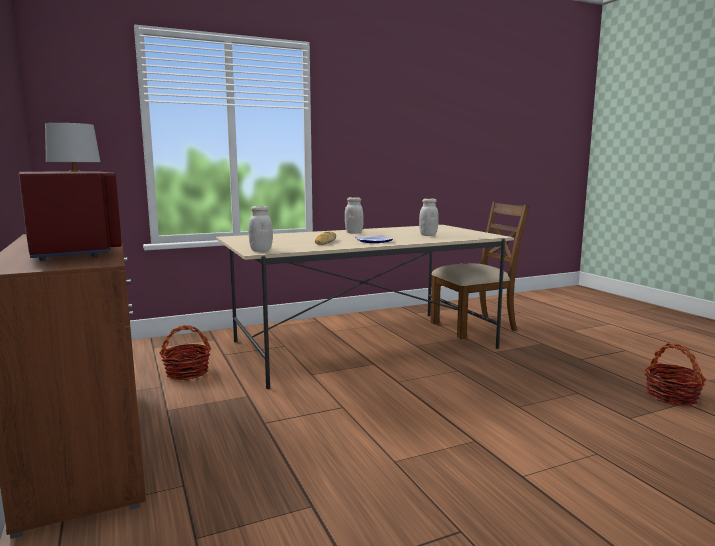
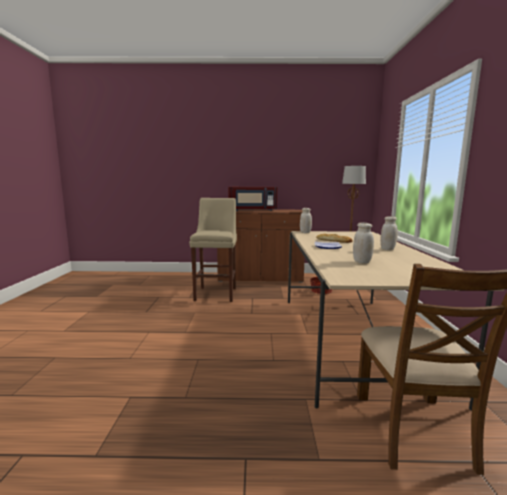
camera: 115 degrees right, 0 degrees up
(257, 473) = (216, 293): none -> beige stool
(672, 396) = (111, 458): basket -> none

